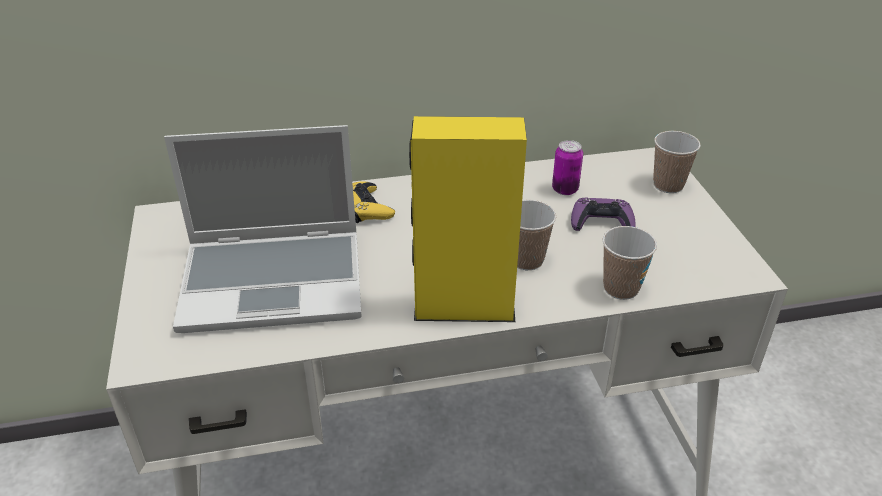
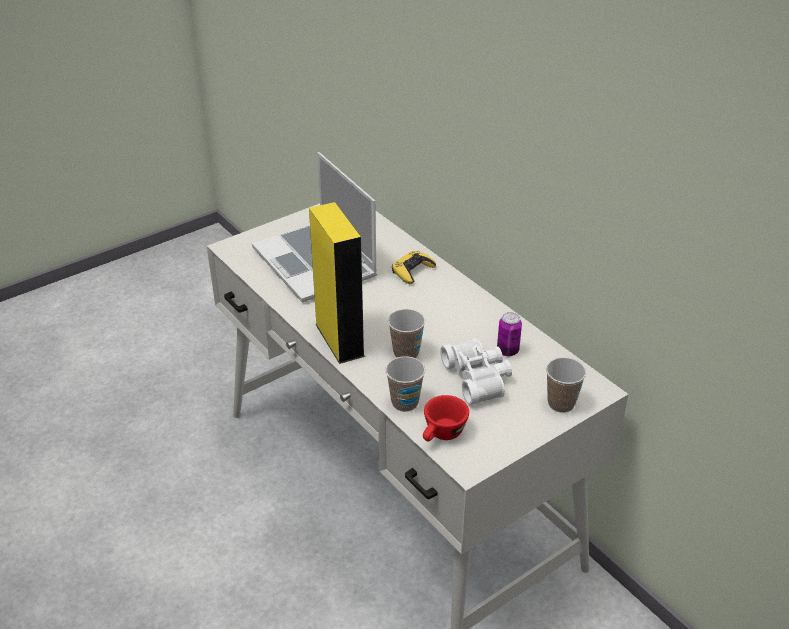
camera: 65 degrees right, 0 degrees up
(601, 222) = (479, 378): purple game controller -> white binoculars
(690, 277) = (442, 435): none -> red cup

